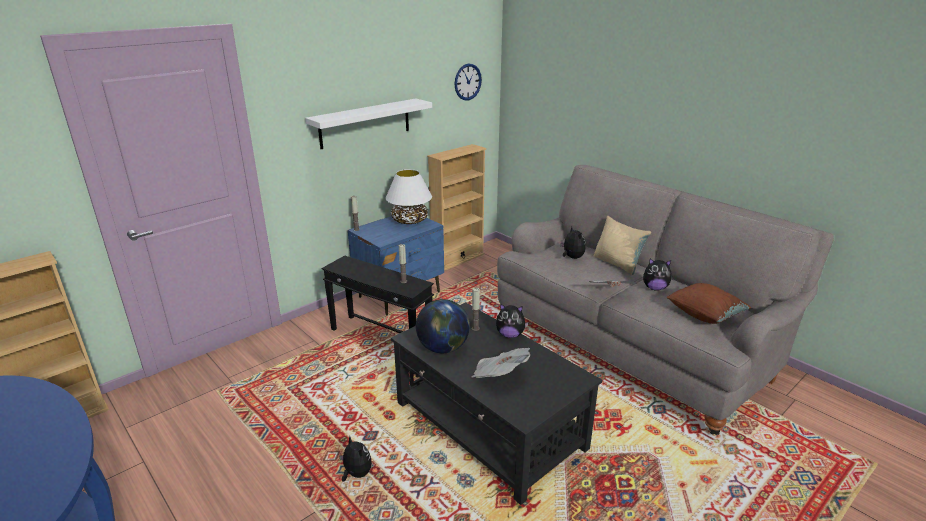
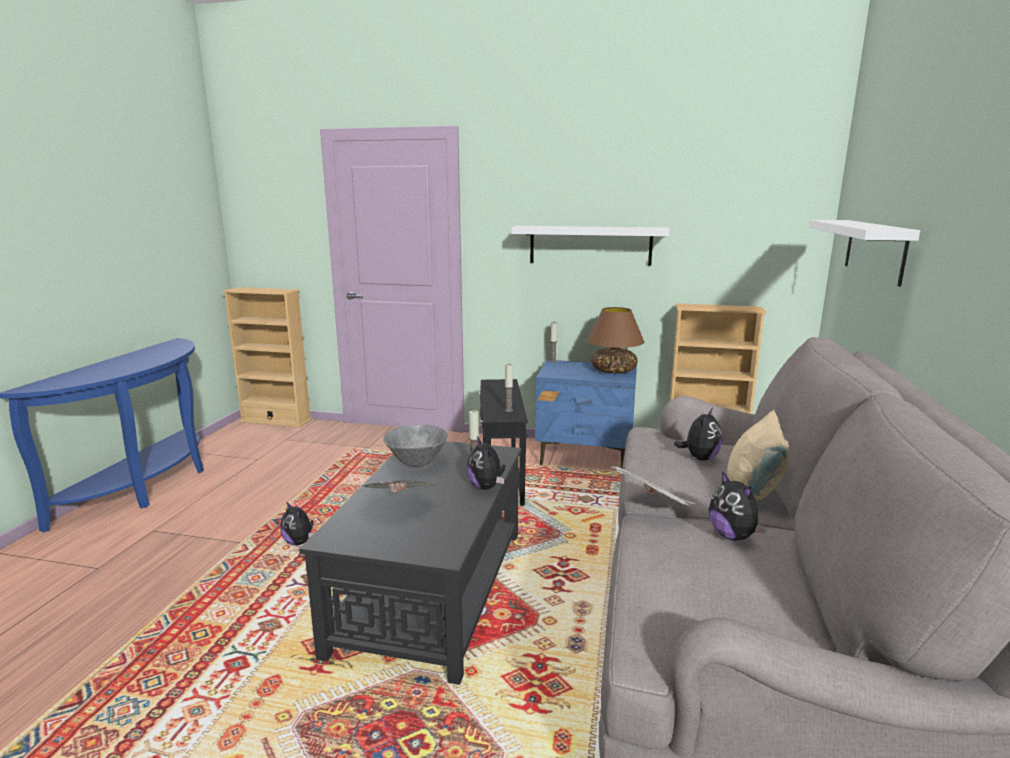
camera: 55 degrees right, 10 degrees down
(356, 473) = (299, 542): plush toy -> plush toy turned 120 degrees clockwise
(409, 220) = (613, 370): white table lamp -> brown table lamp
(443, 348) = (417, 463): globe -> grey bowl
(467, 82) = (763, 218): wall clock -> none
(568, 103) = (874, 249): none -> white shelf
(704, 315) = (717, 599): brown pillow -> none

